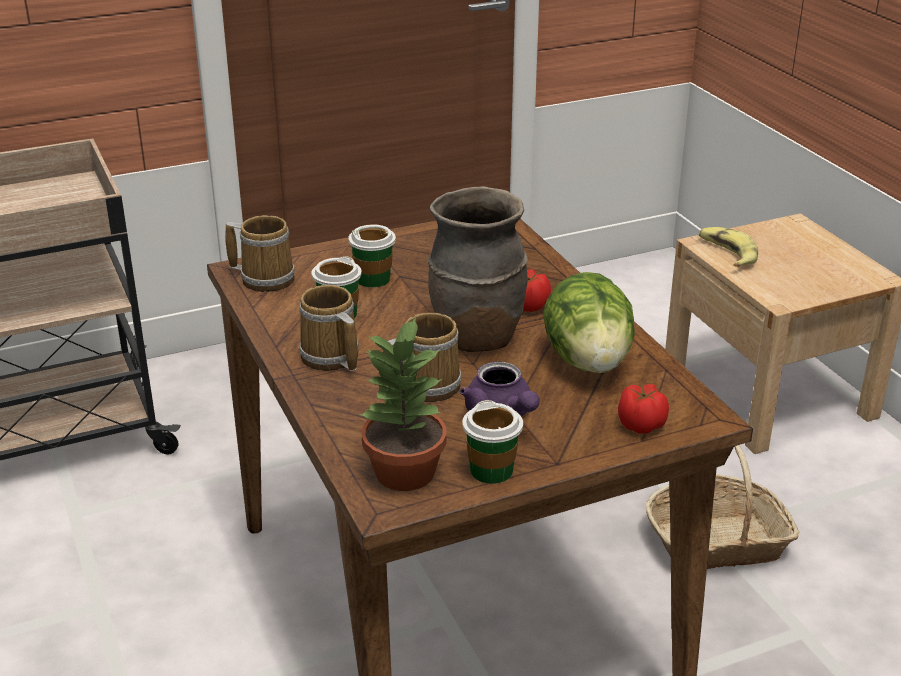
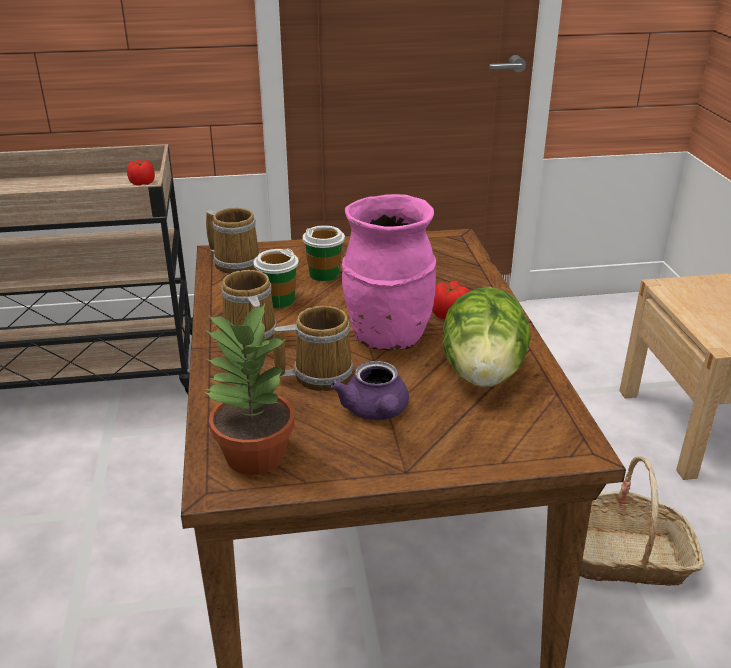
camera: 15 degrees right, 0 degrees up
(475, 338) = (387, 337): brown vase -> pink vase
(491, 470) = (338, 468): cup -> none
(640, 424) = (507, 445): tomato -> tomato (142, 183)
(727, 254) = (684, 297): banana -> none

